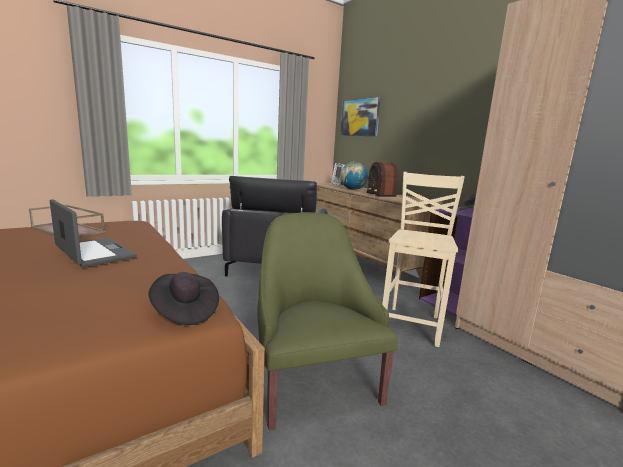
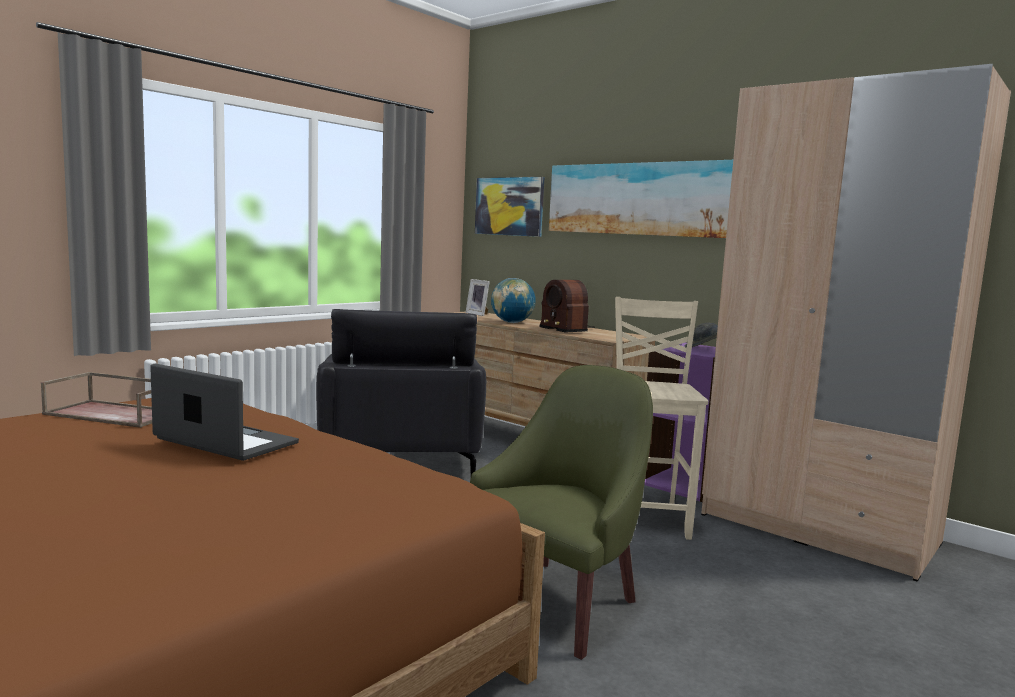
camera: 15 degrees left, 5 degrees down
(184, 311) = (448, 496): black hat -> none
(313, 383) = (554, 600): green armchair -> green armchair turned 75 degrees clockwise
(436, 107) = (636, 199): none -> picture

